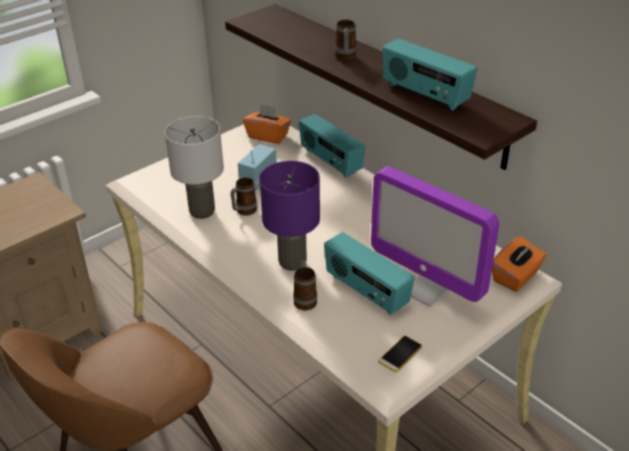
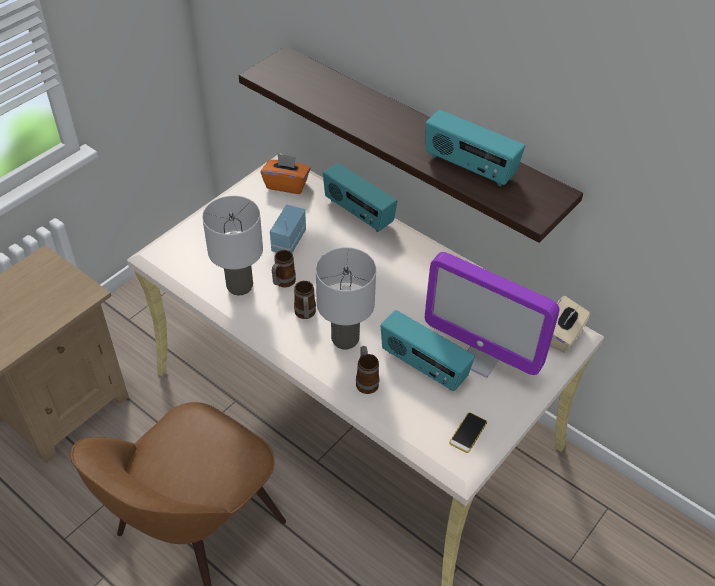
camera: 10 degrees left, 10 degrees up
(292, 264) = (345, 341): purple table lamp -> white table lamp
(345, 58) = (379, 122): mug -> mug (305, 315)
(516, 277) = (562, 335): orange tissue box -> beige tissue box

